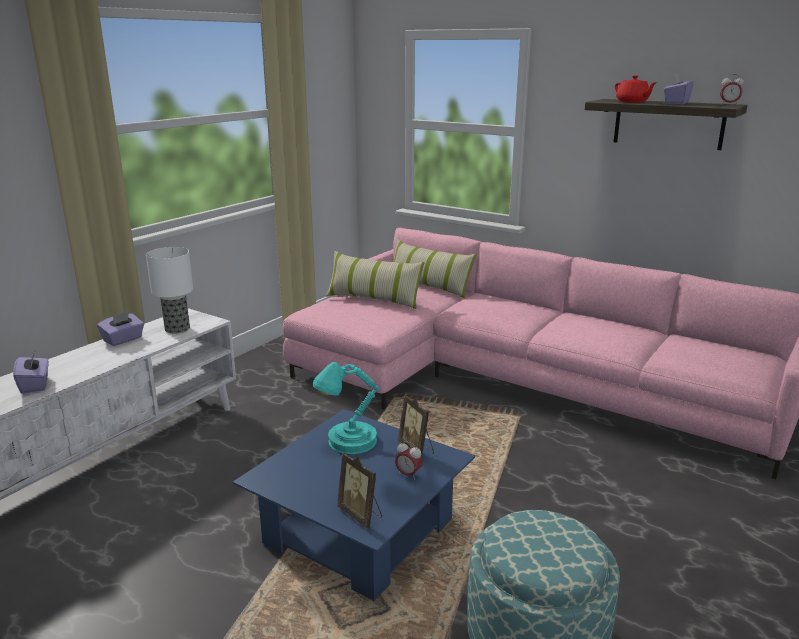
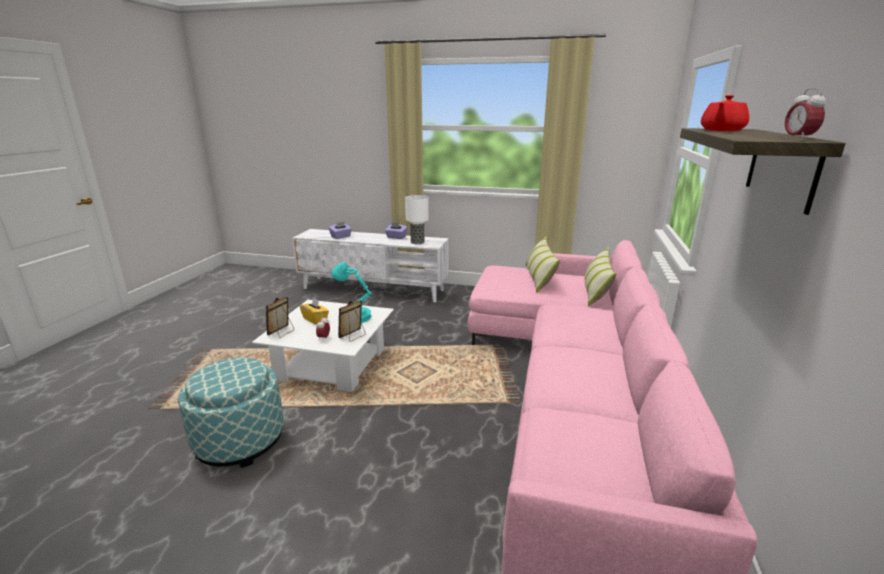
camera: 70 degrees right, 0 degrees up
(331, 478) = (315, 319): none -> yellow tissue box
(359, 532) = (332, 364): blue coffee table -> white coffee table
(676, 103) = (756, 134): purple tissue box -> none

